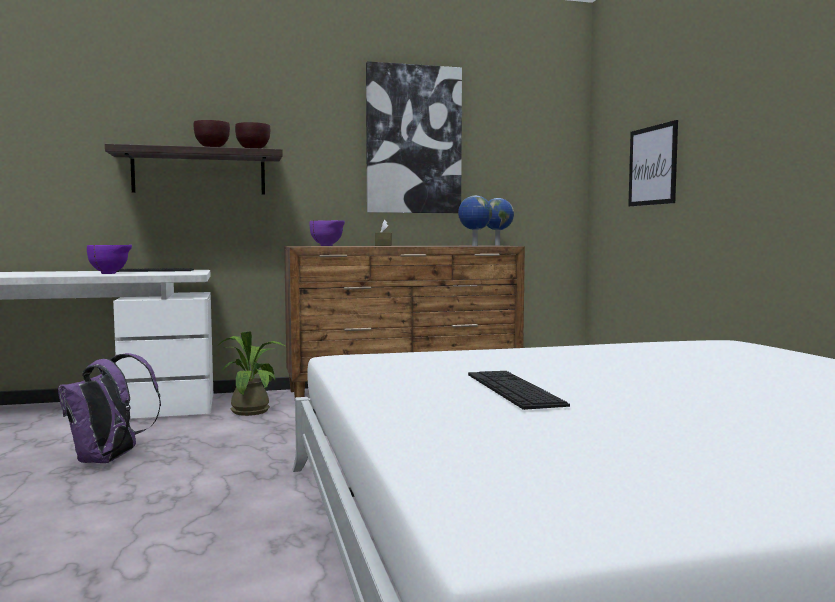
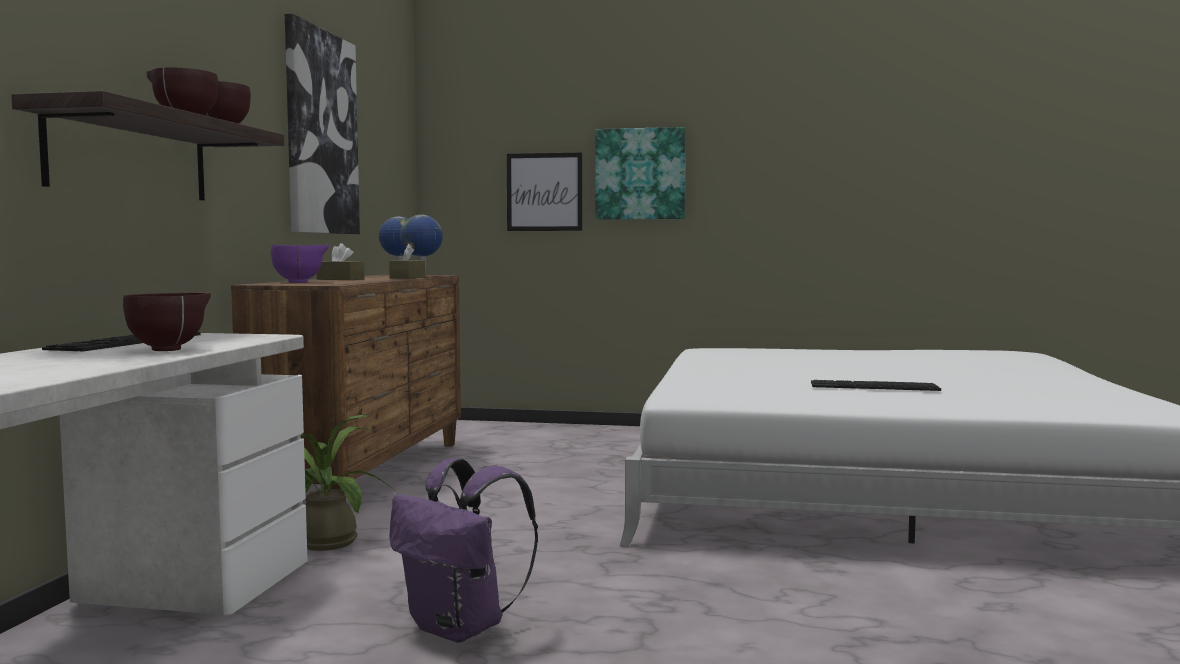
camera: 65 degrees left, 0 degrees up
(110, 273) = (170, 349): purple bowl -> brown bowl
(436, 246) = (407, 277): none -> brown tissue box
(719, 135) = (640, 174): none -> picture

